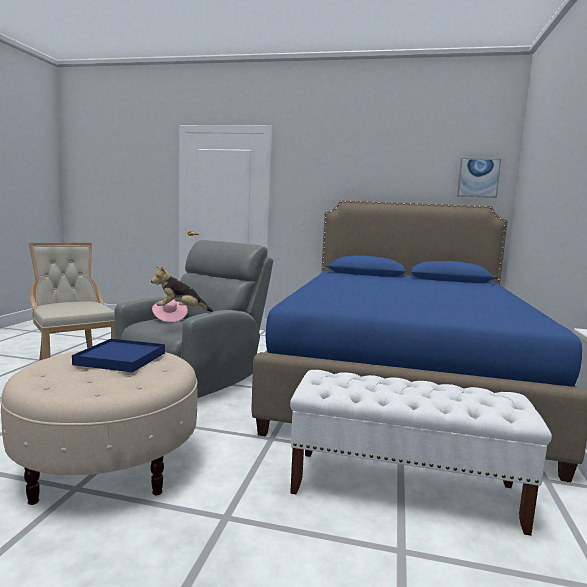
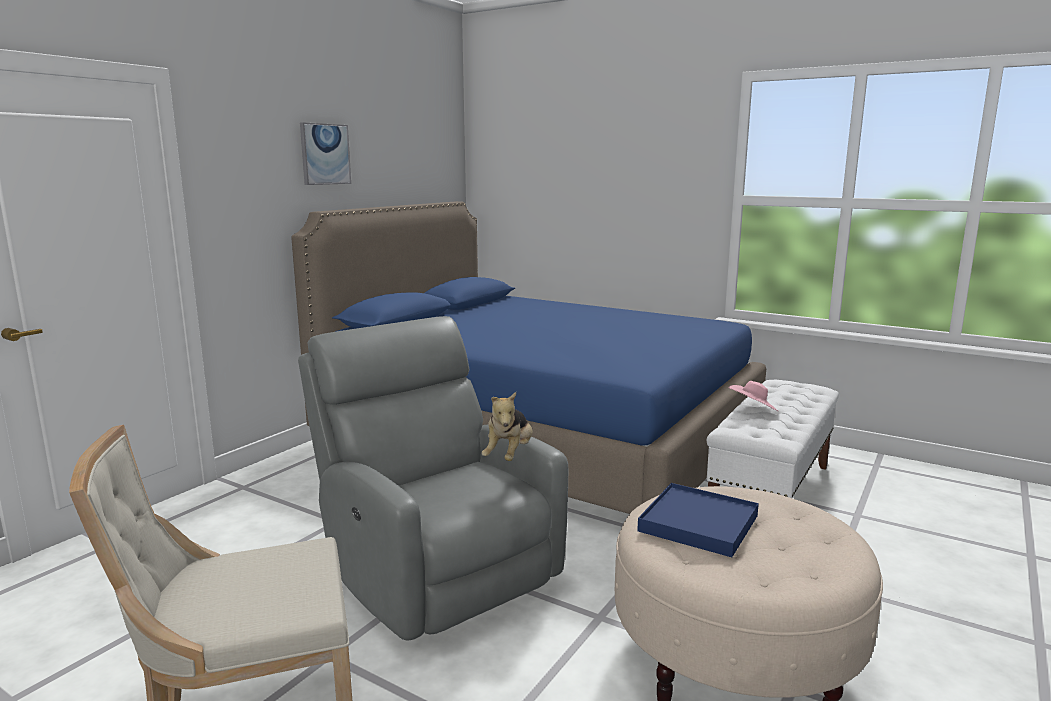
camera: 70 degrees left, 5 degrees up
(169, 318) = (415, 492): pink hat -> pink hat (753, 409)
(478, 178) = (438, 166): picture -> picture (325, 154)

